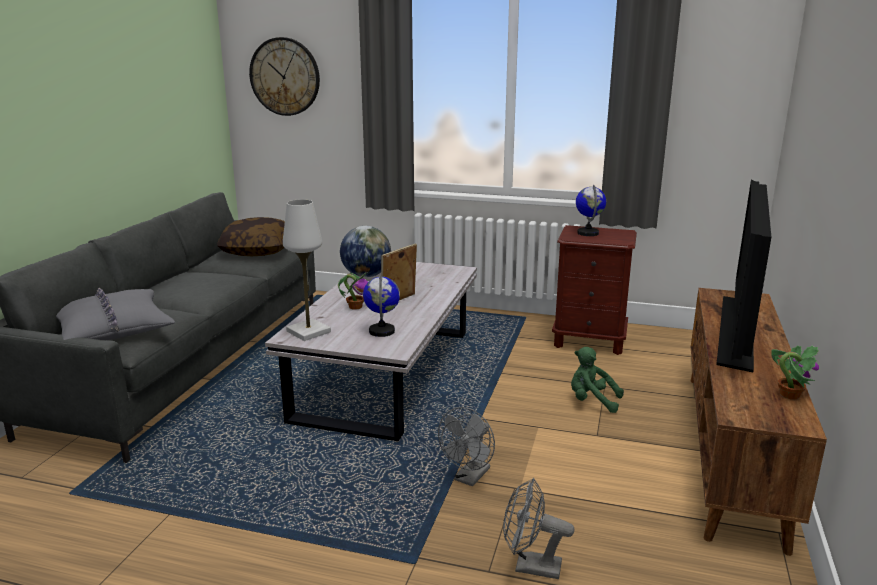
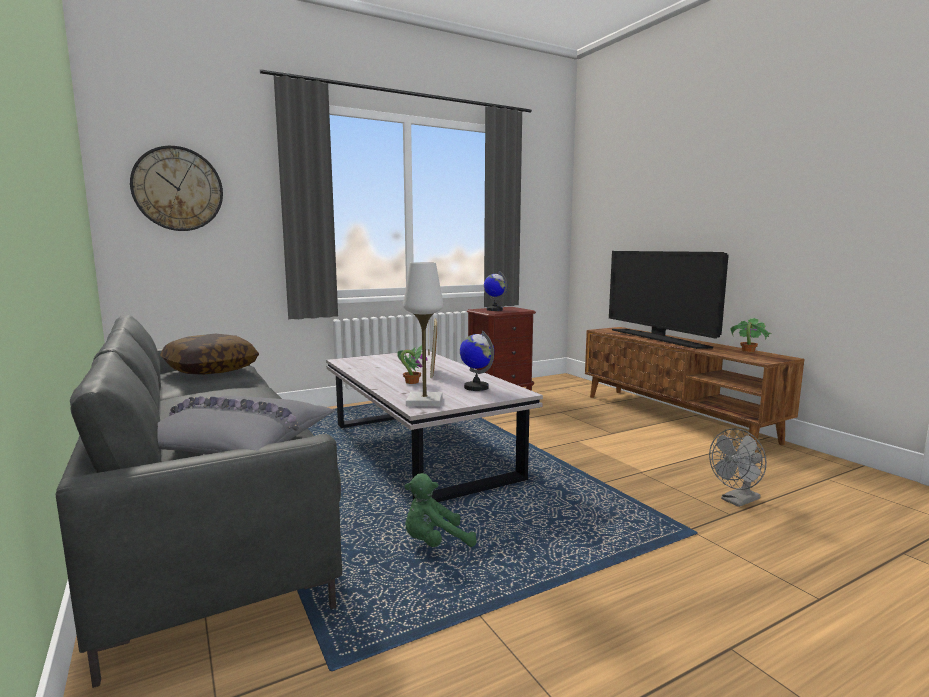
camera: 45 degrees left, 10 degrees down
(366, 275) = (360, 367): globe -> none
(469, 478) = (610, 479): grey fan -> none
(592, 401) = (572, 420): green plush toy -> green plush toy (435, 543)

